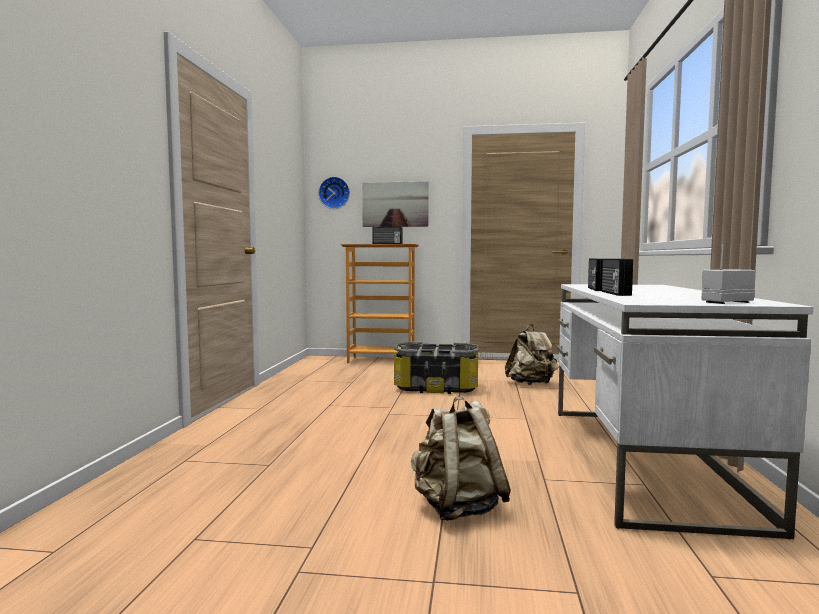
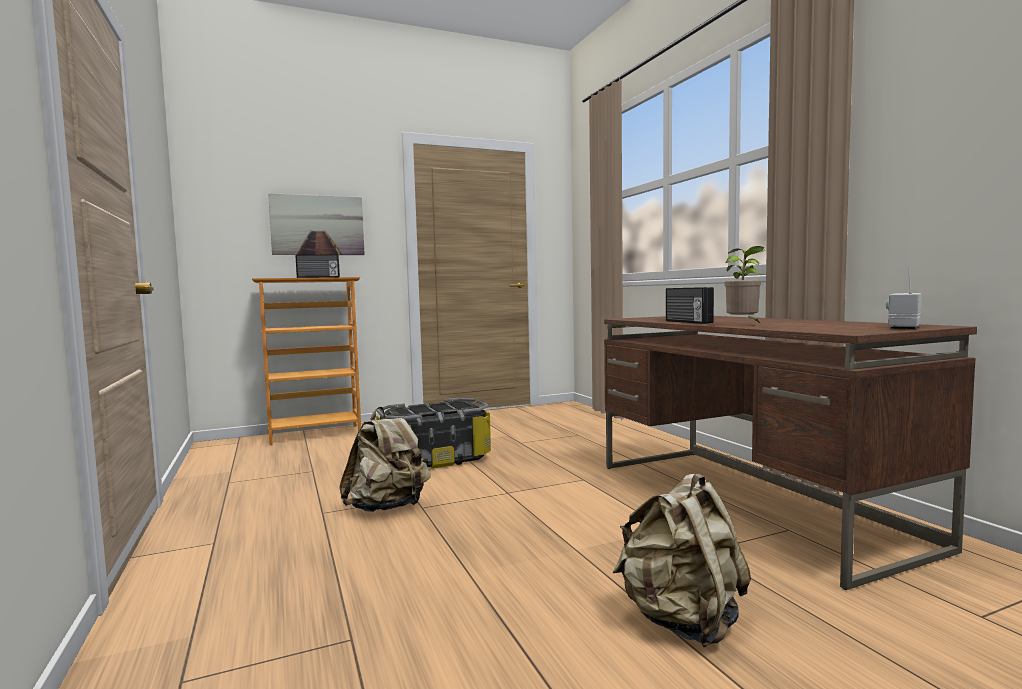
camera: 30 degrees left, 0 degrees up
(334, 193) = (224, 206): wall clock -> none
(531, 384) = (530, 436): beige backpack -> beige backpack (388, 508)
(614, 293) = (744, 325): radio -> potted plant
(642, 460) = (748, 503): white desk -> brown desk

